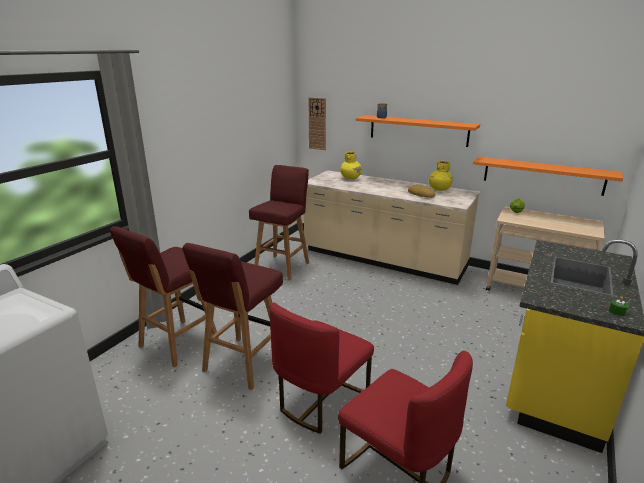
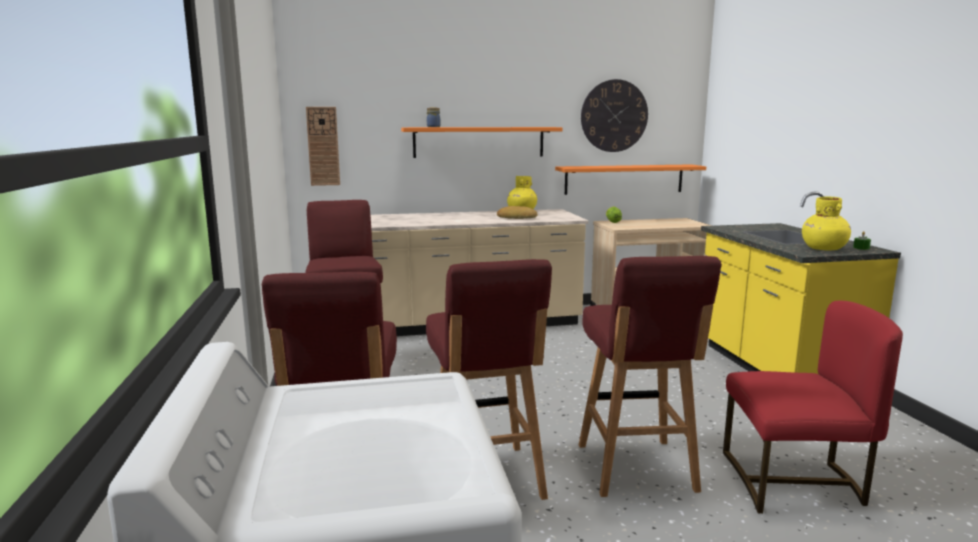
camera: 40 degrees left, 10 degrees down
(320, 400) = (636, 469): red chair -> red stool
(351, 178) = (399, 217): yellow vase -> yellow vase (823, 249)
(540, 118) = (614, 116): none -> wall clock

